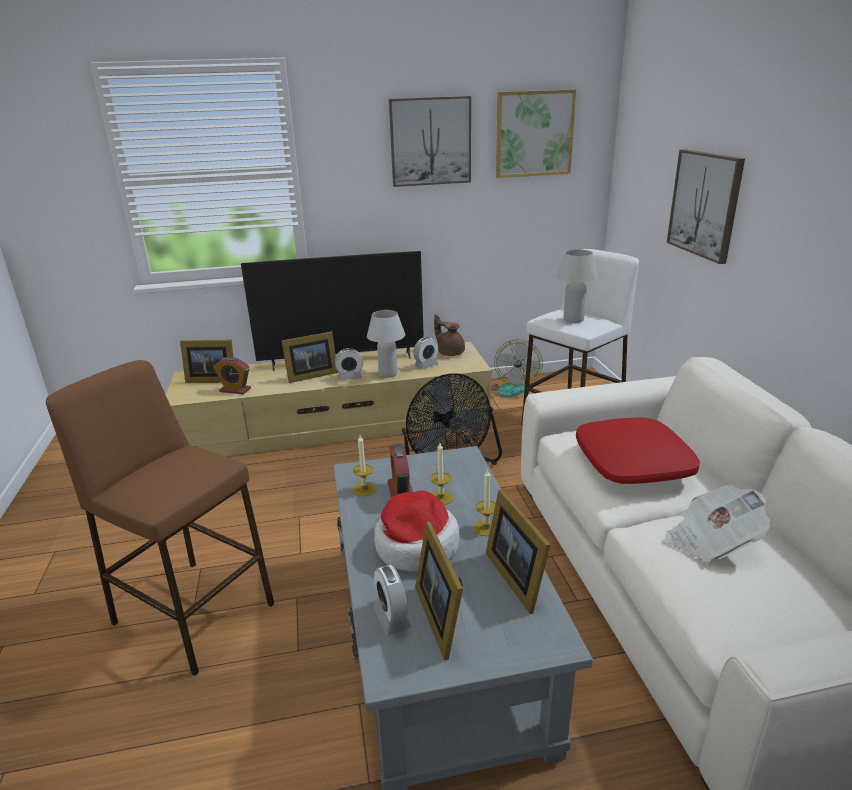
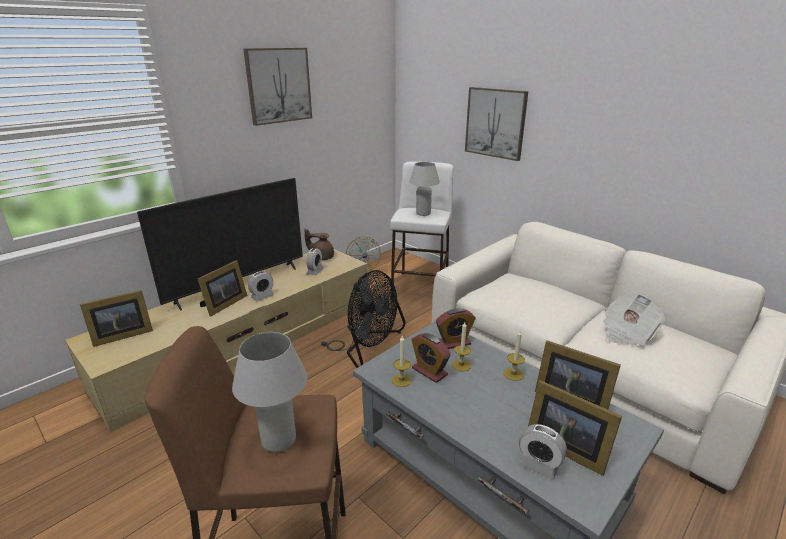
camera: 35 degrees left, 0 degrees up
(235, 390) = (161, 338): alarm clock -> alarm clock (454, 343)
(388, 374) = (292, 285): white table lamp -> white table lamp (279, 440)
(415, 545) = (487, 406): hat -> none
(534, 134) = (349, 78): picture -> none
(633, 462) = (536, 300): red pillow -> none

